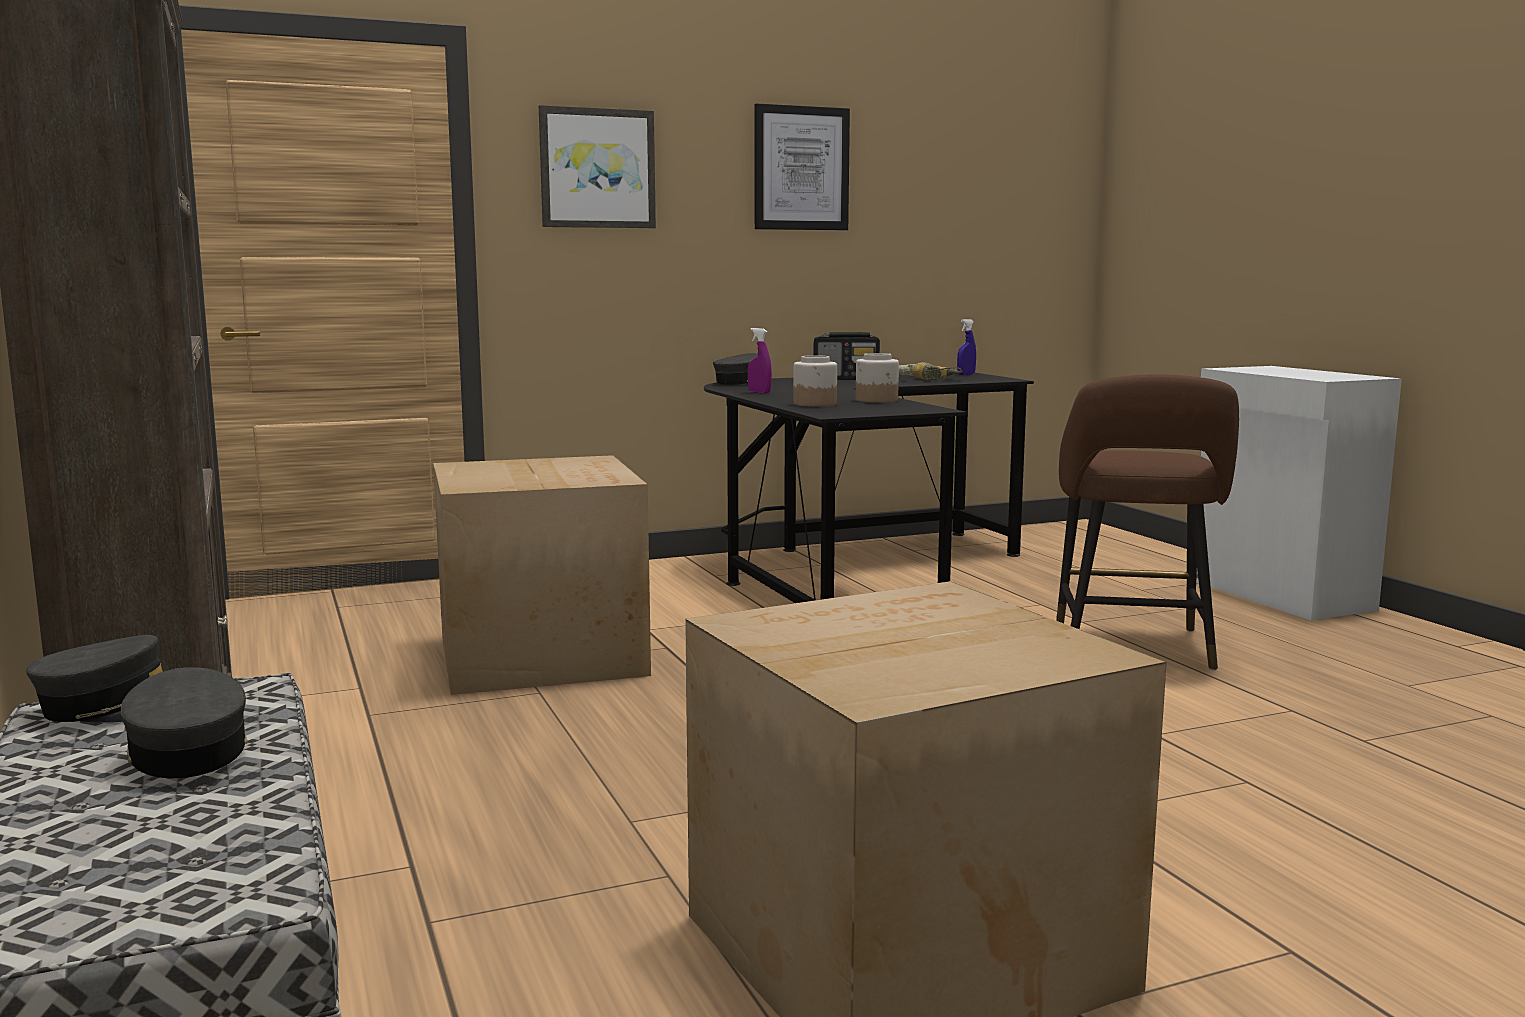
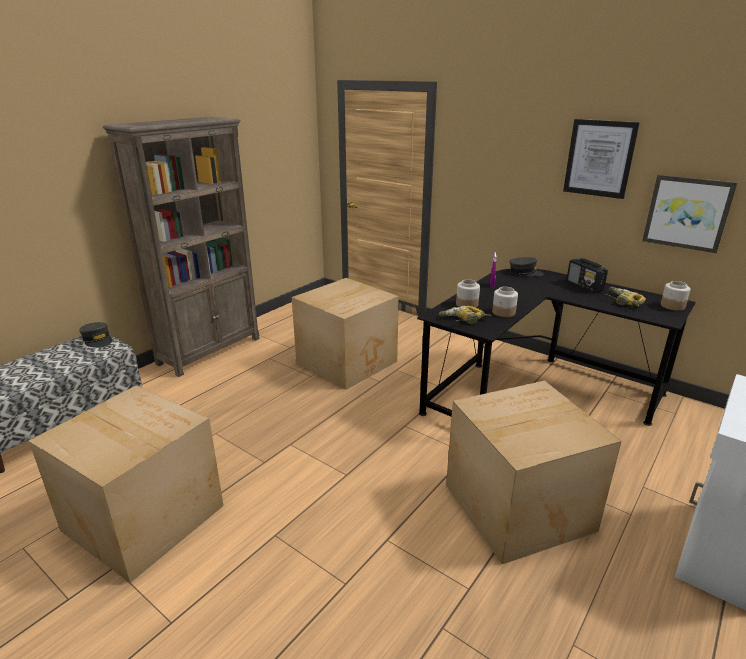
camera: 60 degrees right, 15 degrees up
(187, 752) = (67, 360): grey cap -> none
(597, 168) = (485, 151): picture -> picture (687, 213)
(872, 410) = (464, 319): none -> power drill
(966, 374) = (672, 306): blue spray bottle -> jar
(1133, 649) = (515, 506): brown stool -> cardboard box

